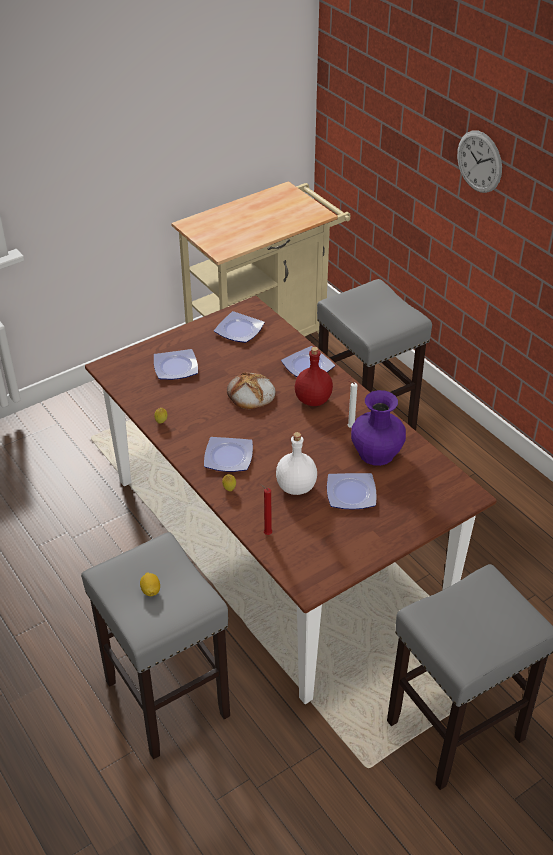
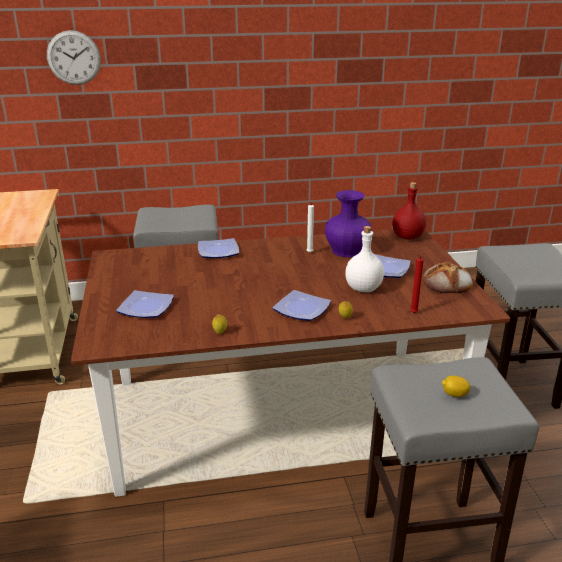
camera: 65 degrees left, 15 degrees down
(238, 330) = (132, 268): plate -> none
(251, 394) = (227, 281): bread -> bread (447, 283)
(312, 400) = (262, 259): red bottle -> red bottle (408, 237)
(479, 161) = (182, 72): wall clock -> wall clock (74, 58)

